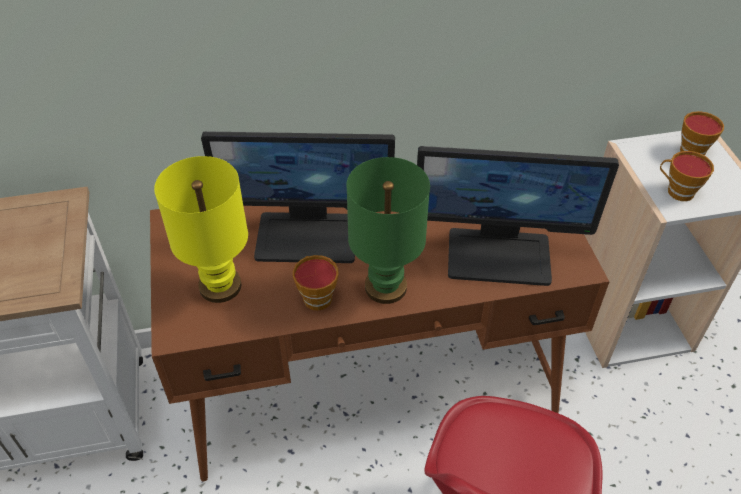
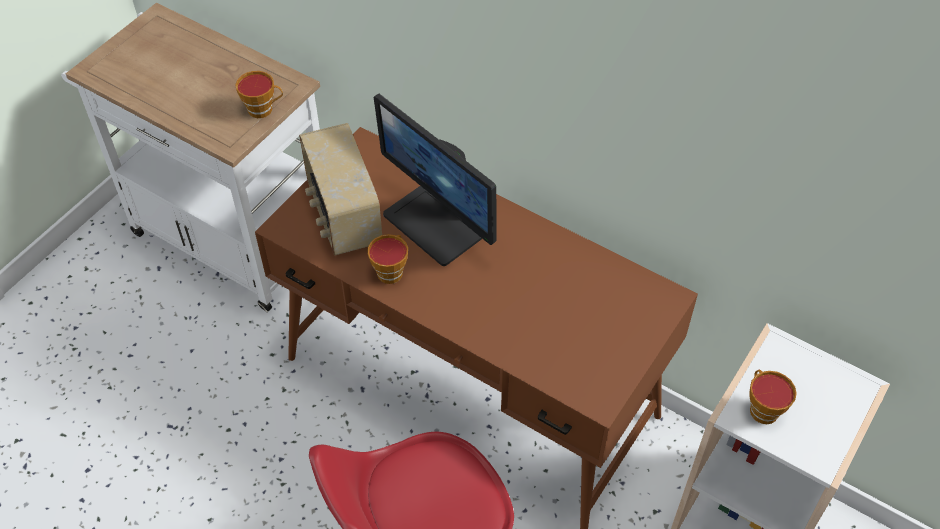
camera: 45 degrees right, 5 degrees up
(221, 285) = (343, 216): yellow table lamp -> radio
(386, 288) = (442, 302): green table lamp -> none
(499, 255) = (552, 343): monitor -> none
(693, 149) = (835, 388): cup -> cup (263, 109)

